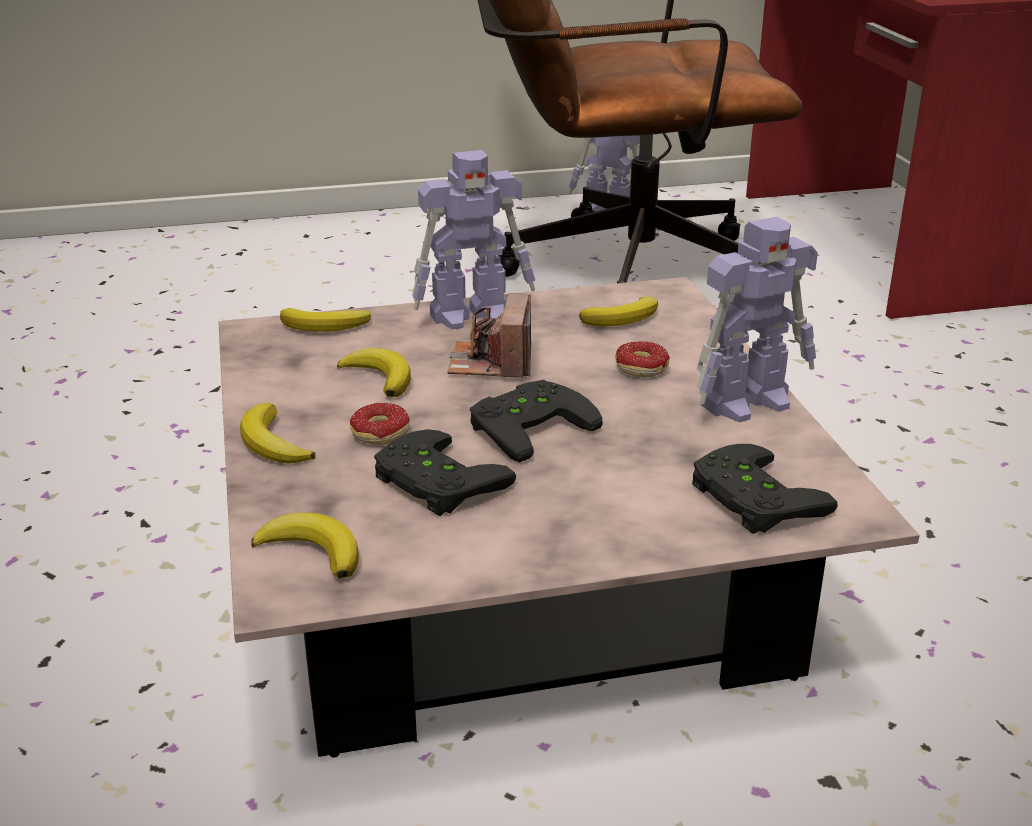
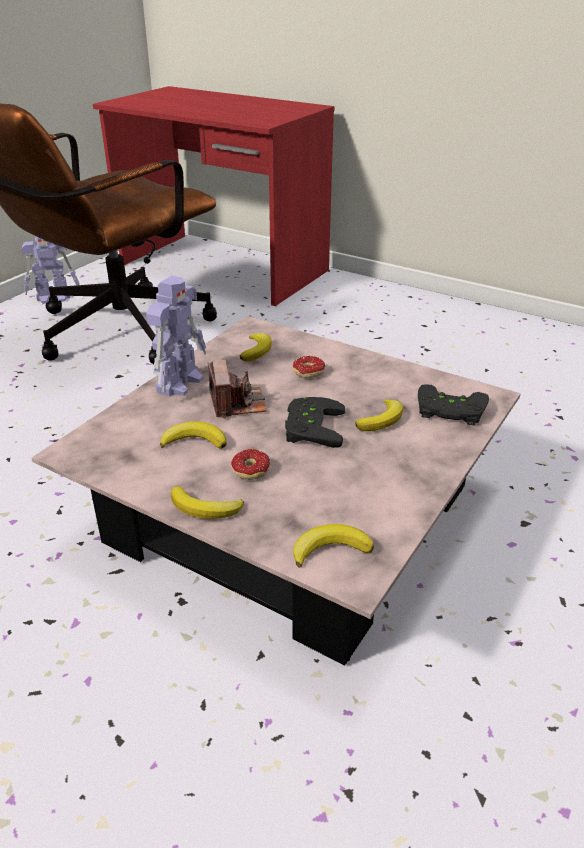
camera: 45 degrees left, 5 degrees up
(327, 326) = (109, 427): banana -> banana (382, 419)
(433, 483) = (321, 480): black game controller -> none
(492, 363) = (237, 403): camera -> camera turned 150 degrees counterclockwise
(748, 401) = (376, 366): toy robot -> none

